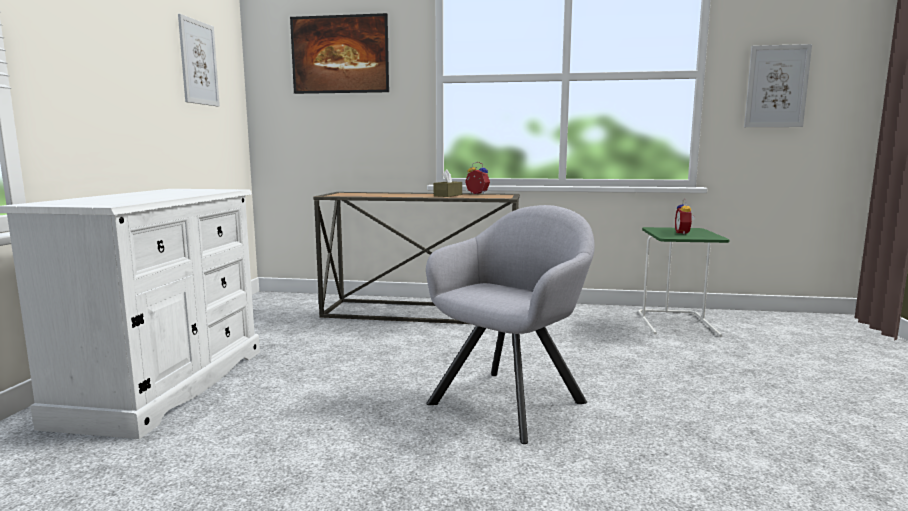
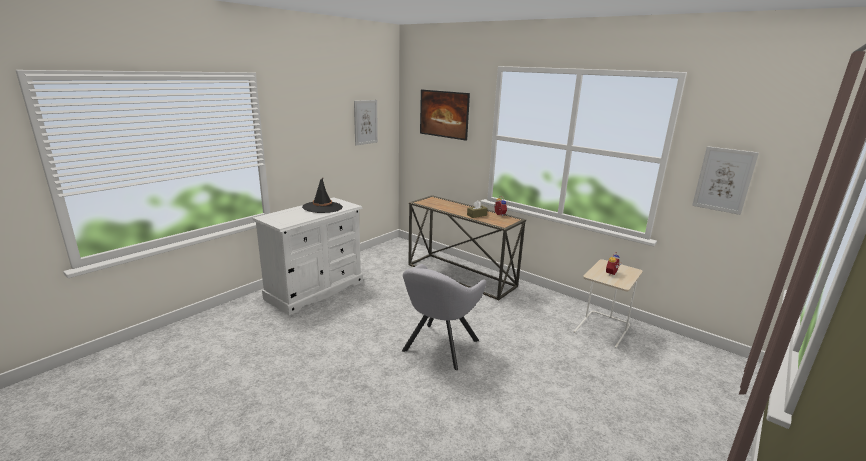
camera: 30 degrees right, 10 degrees up
(169, 193) = (322, 207): none -> black hat
(513, 400) = (438, 347): grey armchair -> grey armchair turned 135 degrees clockwise
(677, 324) = (603, 329): green side table -> beige side table

